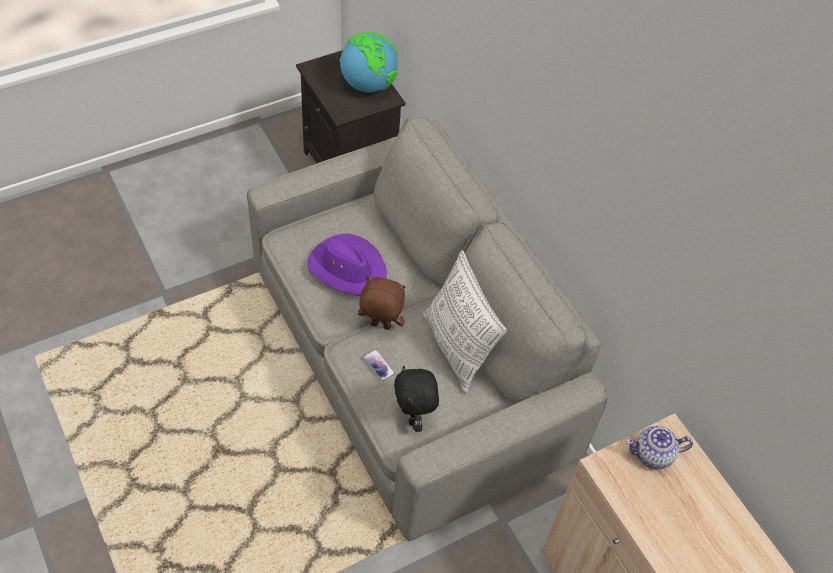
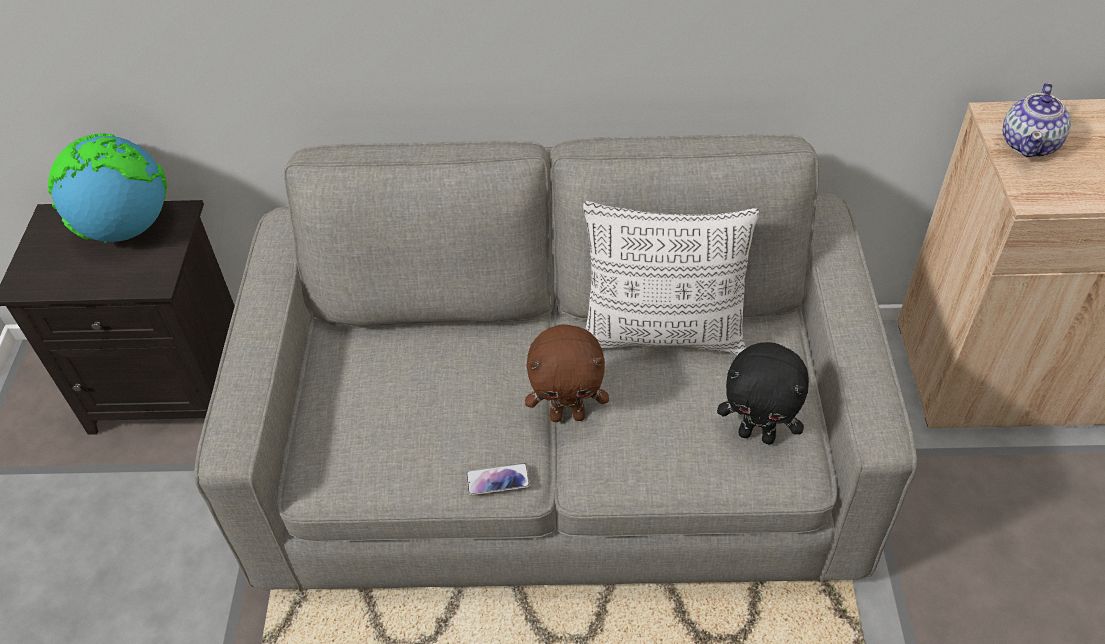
camera: 55 degrees left, 5 degrees down
(347, 268) = (437, 410): purple hat -> none
(379, 365) = (645, 441): phone -> phone (498, 480)
(380, 326) = (568, 415): brown plush toy -> brown plush toy turned 135 degrees counterclockwise

